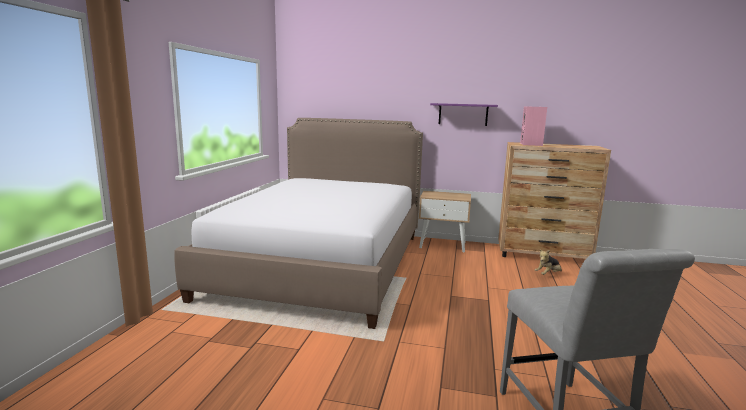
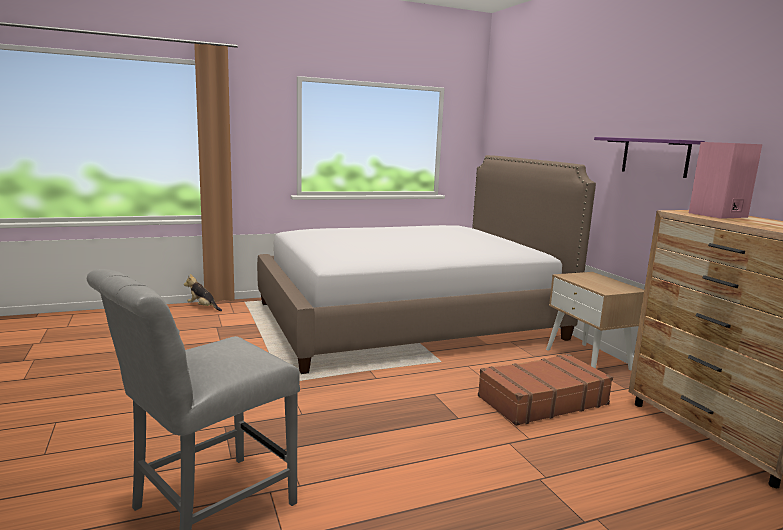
camera: 55 degrees right, 0 degrees up
(483, 272) = (541, 400): none -> brown suitcase
(548, 274) = (635, 450): plush toy -> plush toy (203, 307)

